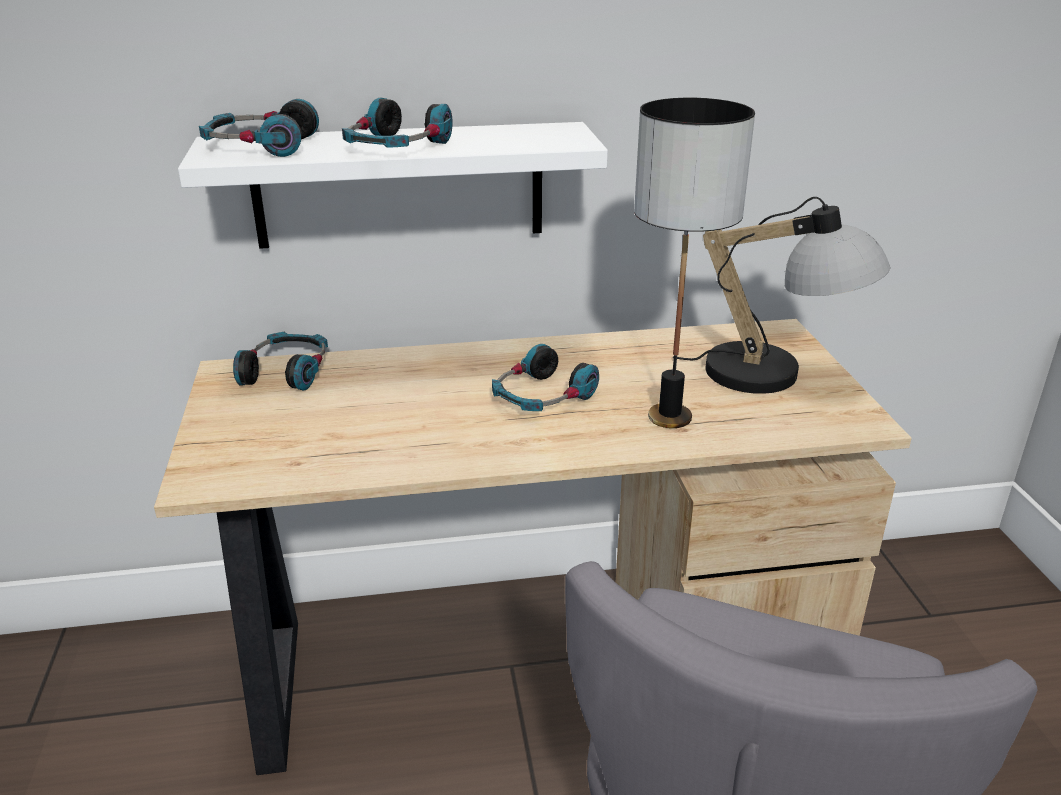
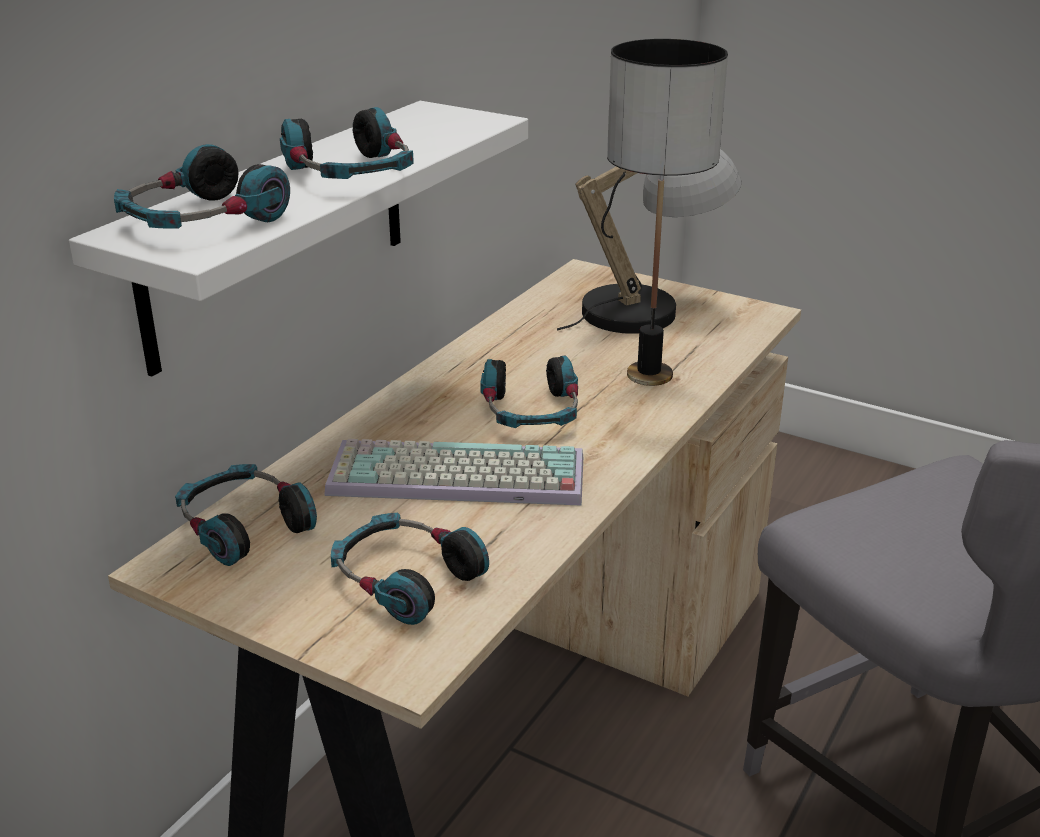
camera: 50 degrees left, 0 degrees up
(286, 441) = (405, 579): none -> headphones
(419, 407) = (453, 478): none -> keyboard

